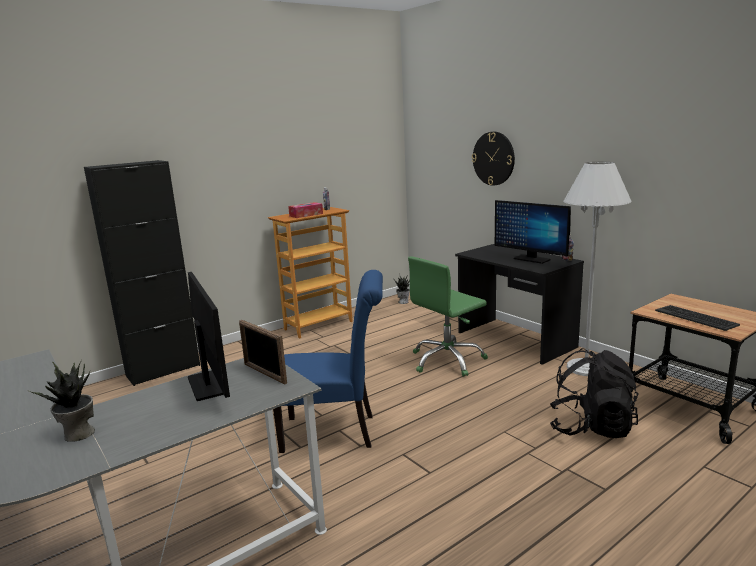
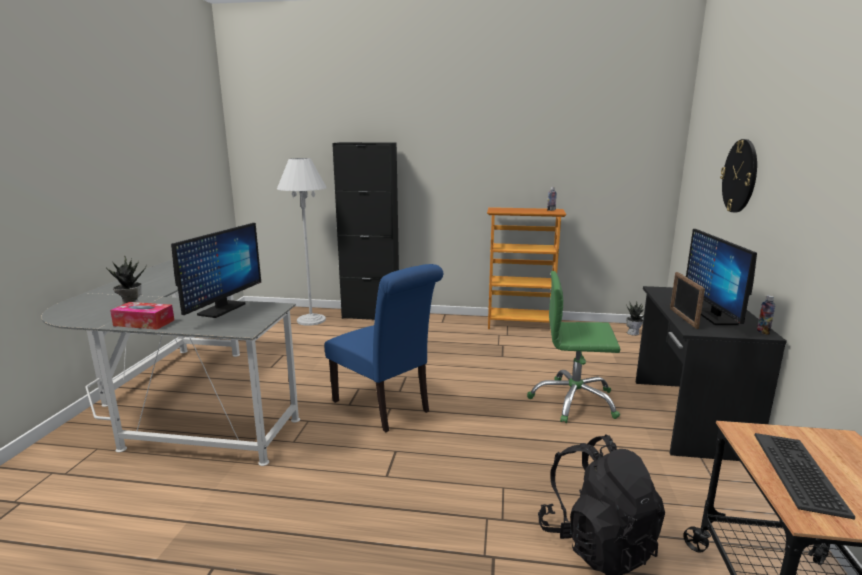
camera: 45 degrees right, 0 degrees up
(264, 374) = (256, 316): picture frame -> picture frame (683, 318)
(306, 215) = (519, 211): tissue box -> tissue box (144, 323)
(585, 368) = (721, 487): white floor lamp -> white floor lamp (311, 320)

